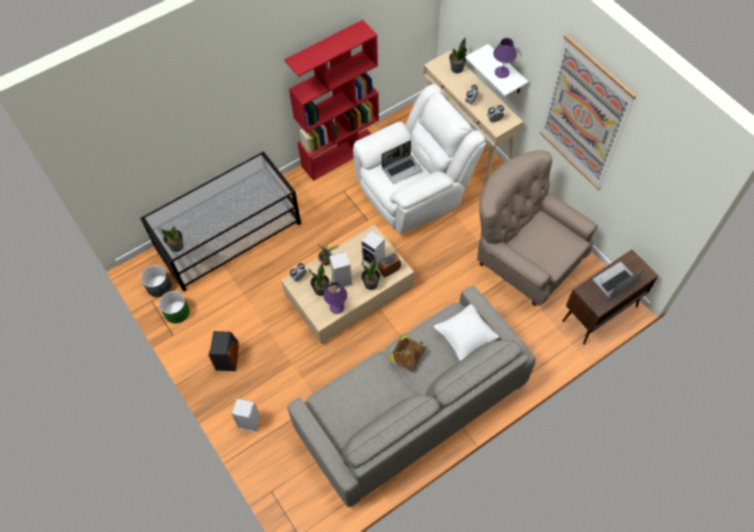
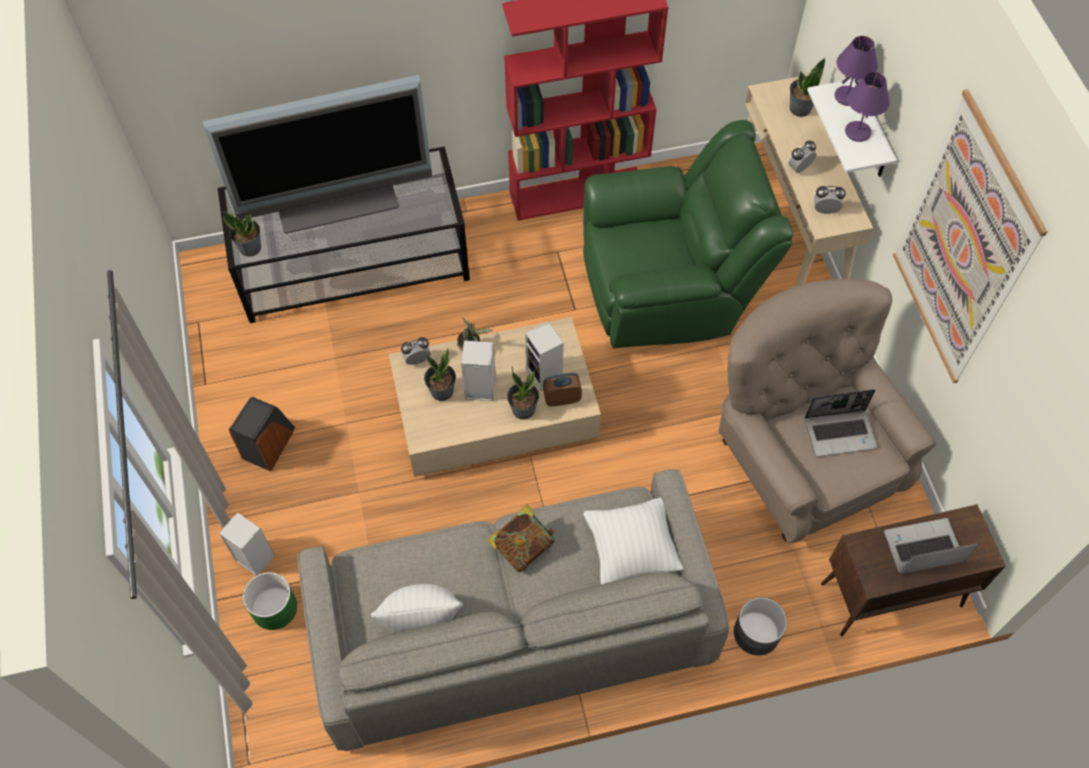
camera: 20 degrees right, 0 degrees up
(159, 286) = (218, 303): grey planter -> grey planter (756, 633)
(176, 312) = (226, 350): green planter -> green planter (274, 607)
(215, 203) = (337, 201): none -> television
(337, 307) = (454, 427): purple table lamp -> purple table lamp (847, 96)
(370, 417) = (421, 621): none -> white pillow
(402, 169) = (650, 243): laptop -> laptop (840, 432)
(414, 191) = (669, 289): white armchair -> green armchair

